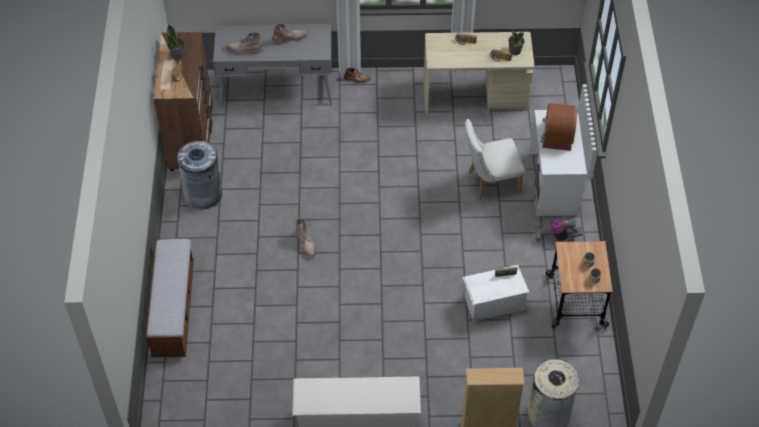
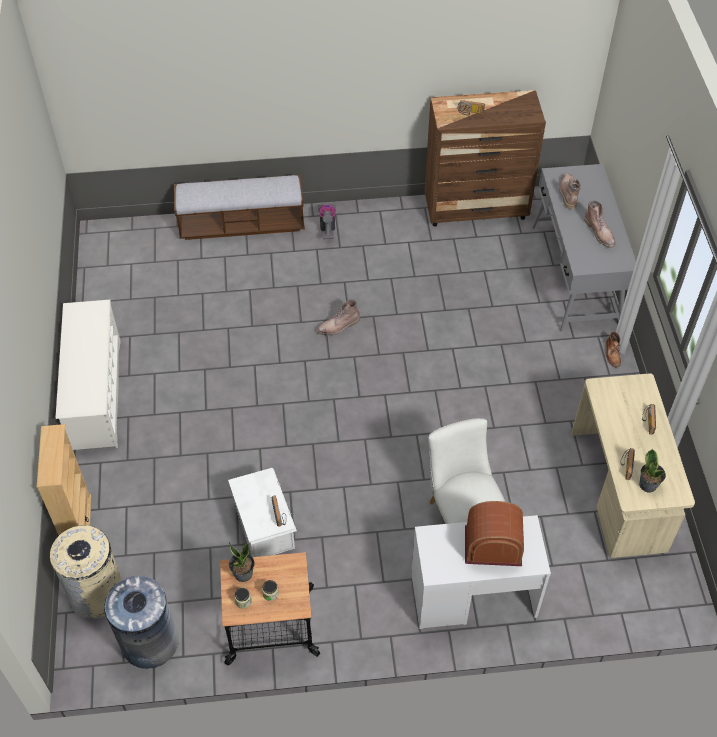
camera: 85 degrees right, 0 degrees up
(177, 55) = (502, 107): potted plant -> potted plant (243, 574)
(203, 194) = (398, 228): grey trash can -> grey trash can (149, 642)
(556, 236) = (378, 600): vacuum cleaner -> vacuum cleaner (328, 227)

